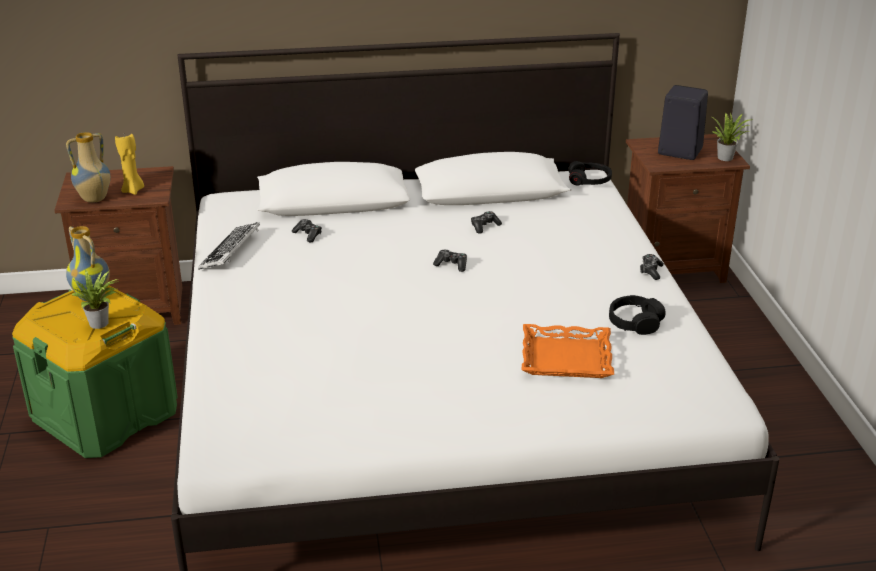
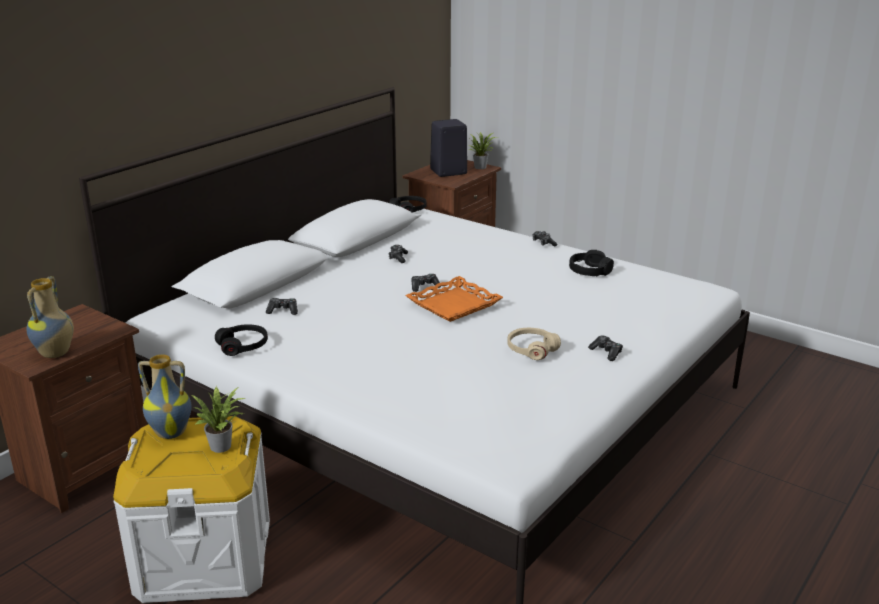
camera: 45 degrees left, 5 degrees down
(106, 414) = (204, 557): green storage box -> white storage box
(133, 190) = (83, 333): yellow candle -> none
(231, 251) = (243, 346): keyboard -> black headphones
(418, 368) = (531, 349): none -> beige headphones
(478, 408) = (606, 352): none -> game controller
(566, 358) = (595, 305): orange tray -> orange tray (454, 305)

